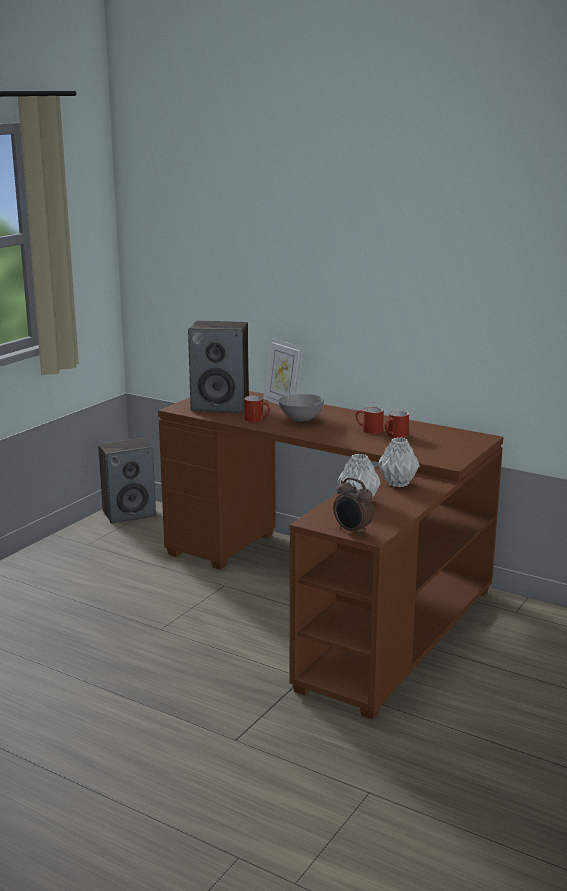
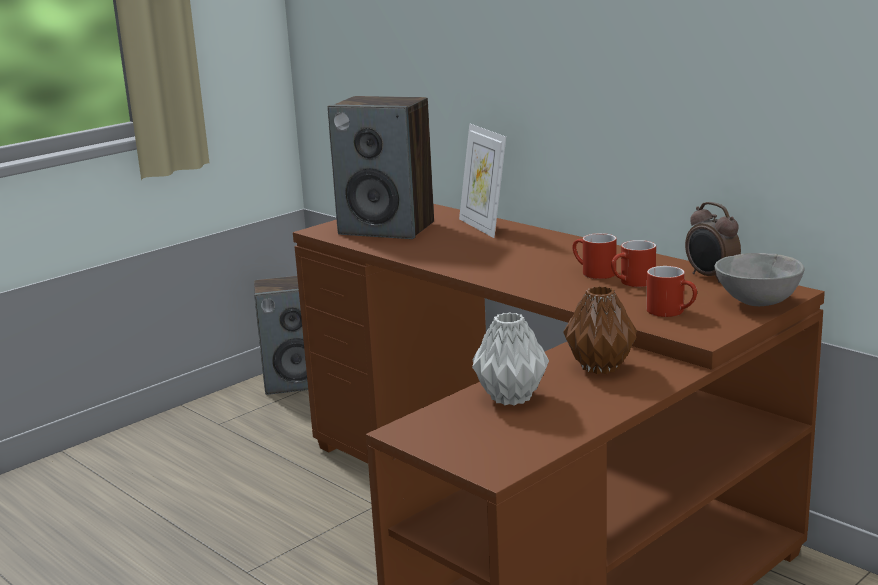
camera: 15 degrees right, 0 degrees up
(257, 419) = (428, 249): red mug -> red mug (672, 311)
(300, 420) = (493, 252): grey bowl -> grey bowl (756, 303)
(352, 531) = (465, 455): alarm clock -> alarm clock (710, 277)
(398, 483) = (601, 367): grey vase -> brown vase

